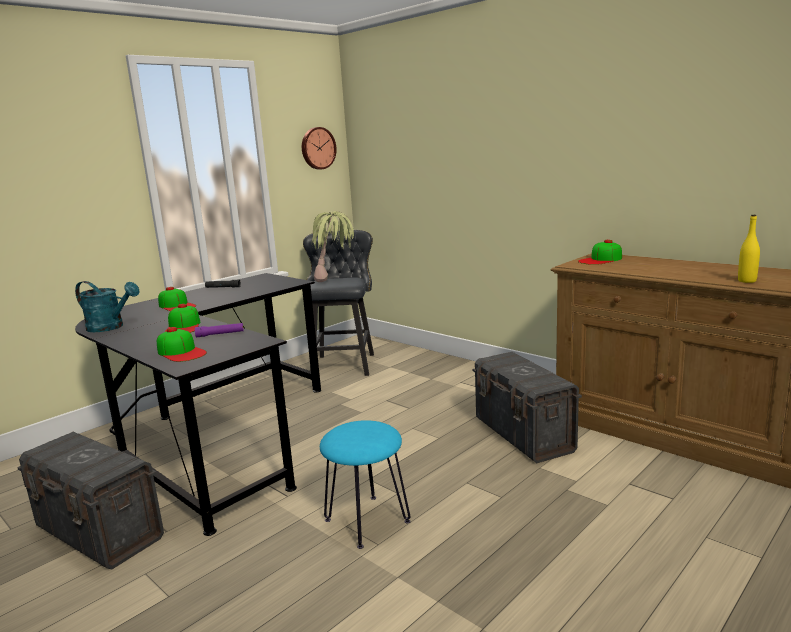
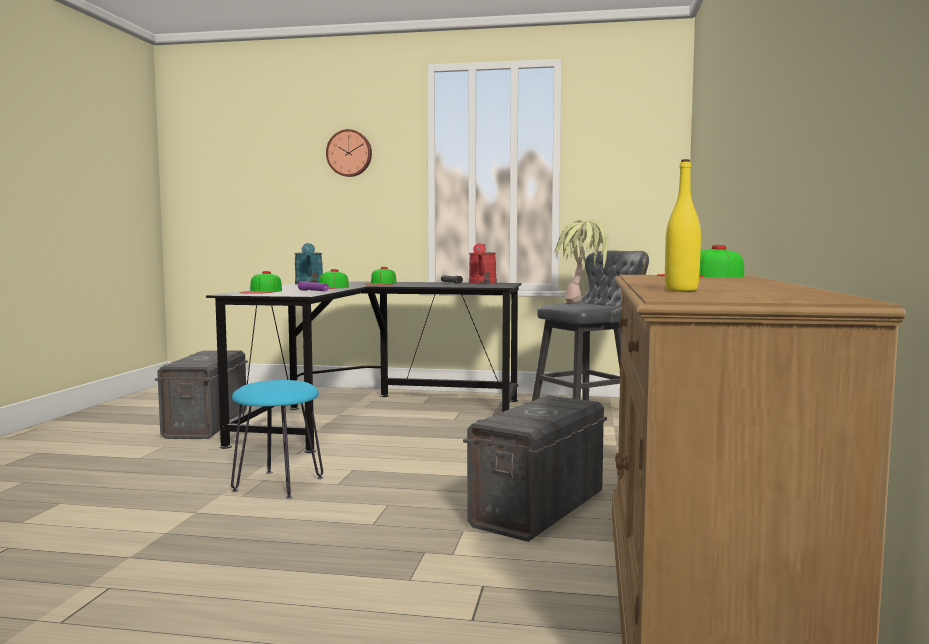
camera: 55 degrees right, 10 degrees down
(250, 281) = (482, 283): none -> red watering can
(317, 148) = (638, 154): wall clock -> wall clock (349, 153)

